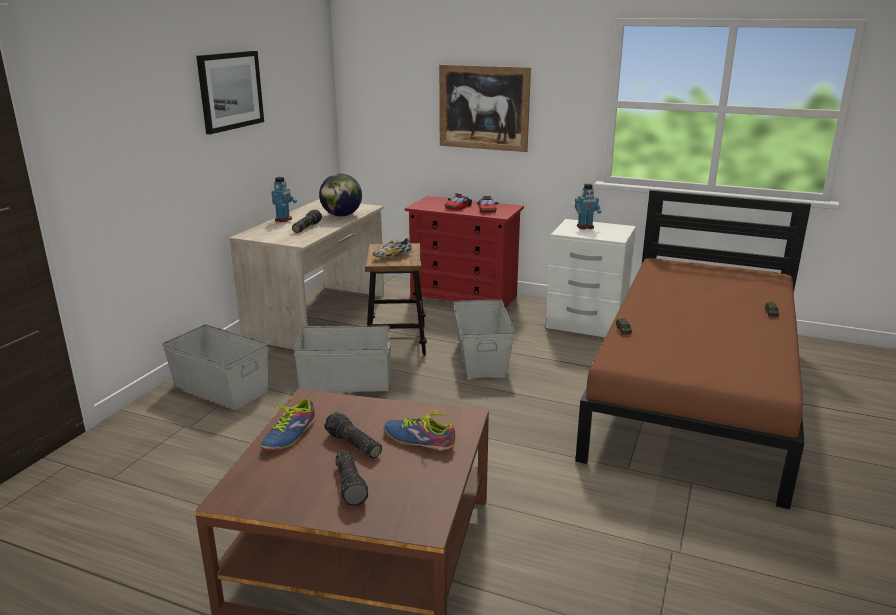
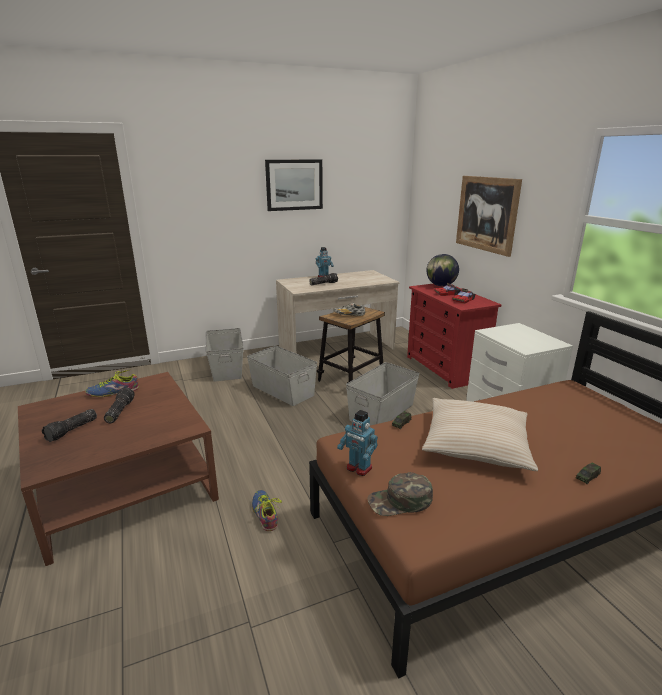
camera: 45 degrees right, 0 degrees up
(341, 215) = (359, 281): globe -> globe (441, 285)
(419, 440) = (144, 426): shoe -> shoe (265, 513)
(585, 227) = (519, 333): toy robot -> toy robot (358, 468)
(688, 322) = (476, 443): none -> beige pillow
(727, 375) = (400, 501): none -> green cap

